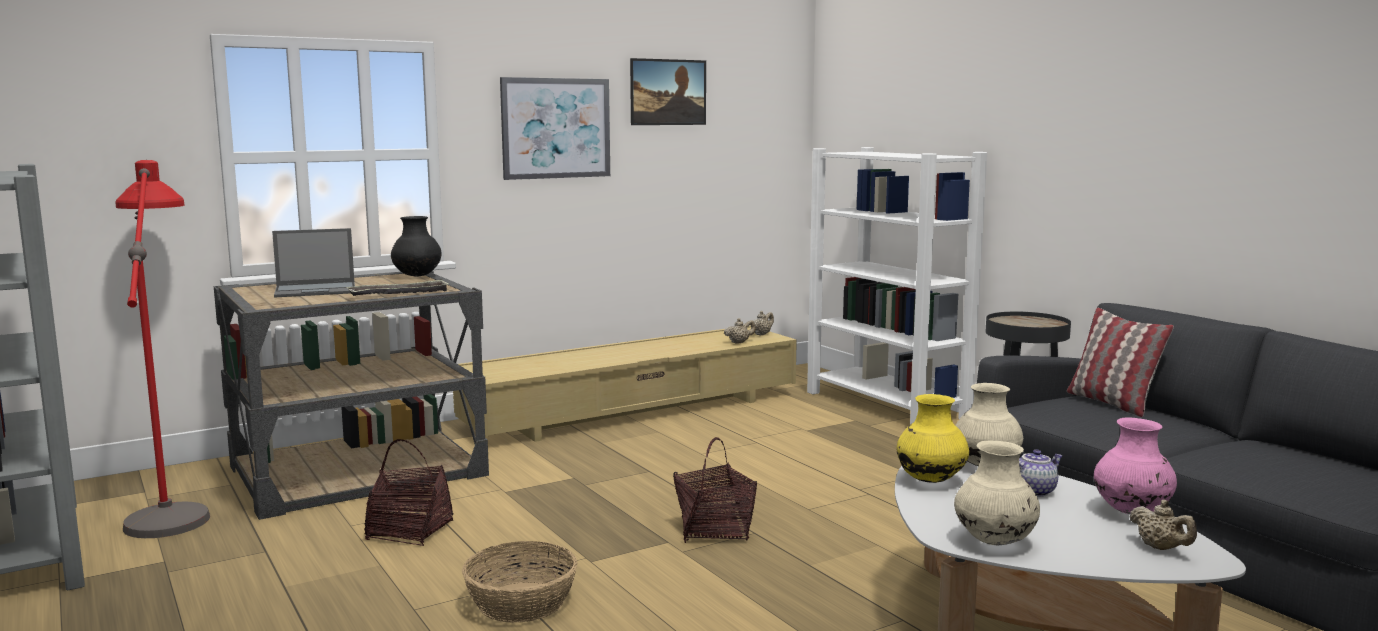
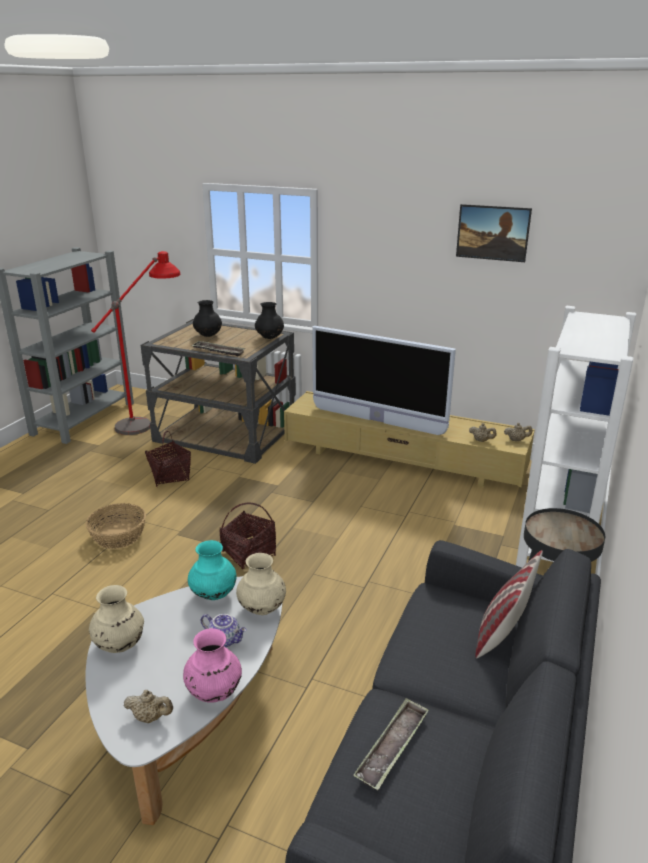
camera: 55 degrees right, 15 degrees up
(317, 290) = (208, 336): laptop -> black vase
(556, 128) = (396, 253): picture -> none
(611, 360) = (377, 421): none -> television
(931, 480) = (214, 595): yellow vase -> turquoise vase
(1161, 548) = (150, 717): beige teapot -> beige teapot turned 105 degrees counterclockwise
(1259, 465) = (392, 747): none -> tray

